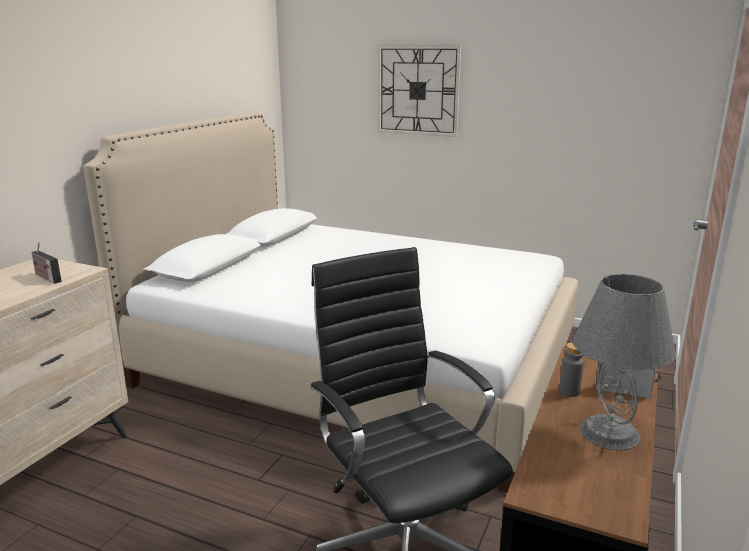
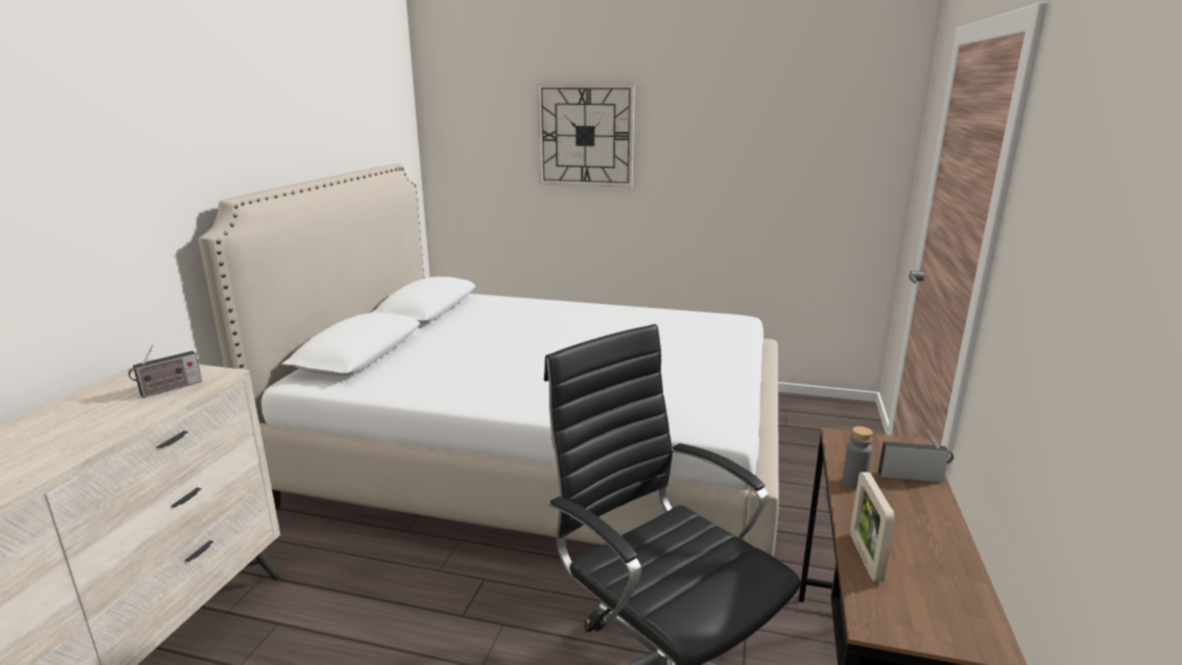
camera: 10 degrees left, 0 degrees up
(46, 278) = (169, 389): radio -> radio turned 75 degrees counterclockwise
(548, 447) = (865, 557): none -> picture frame
(610, 433) = (922, 531): grey table lamp -> none

